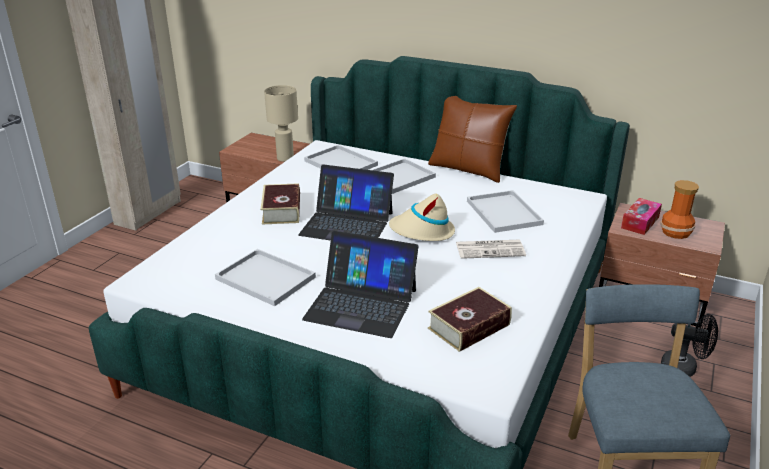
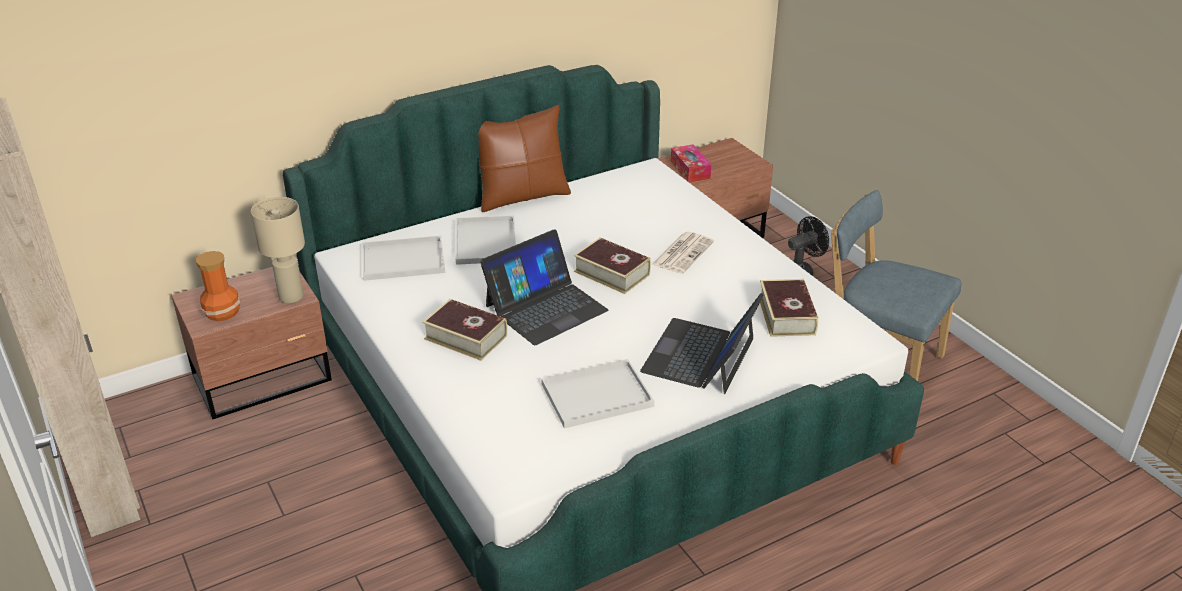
camera: 55 degrees left, 5 degrees up
(361, 304) = (700, 355): laptop -> laptop turned 150 degrees clockwise
(422, 231) = (612, 273): beige hat -> book
(502, 212) = (626, 218): white tray -> none
(675, 232) = (722, 164): vase -> vase (222, 312)

